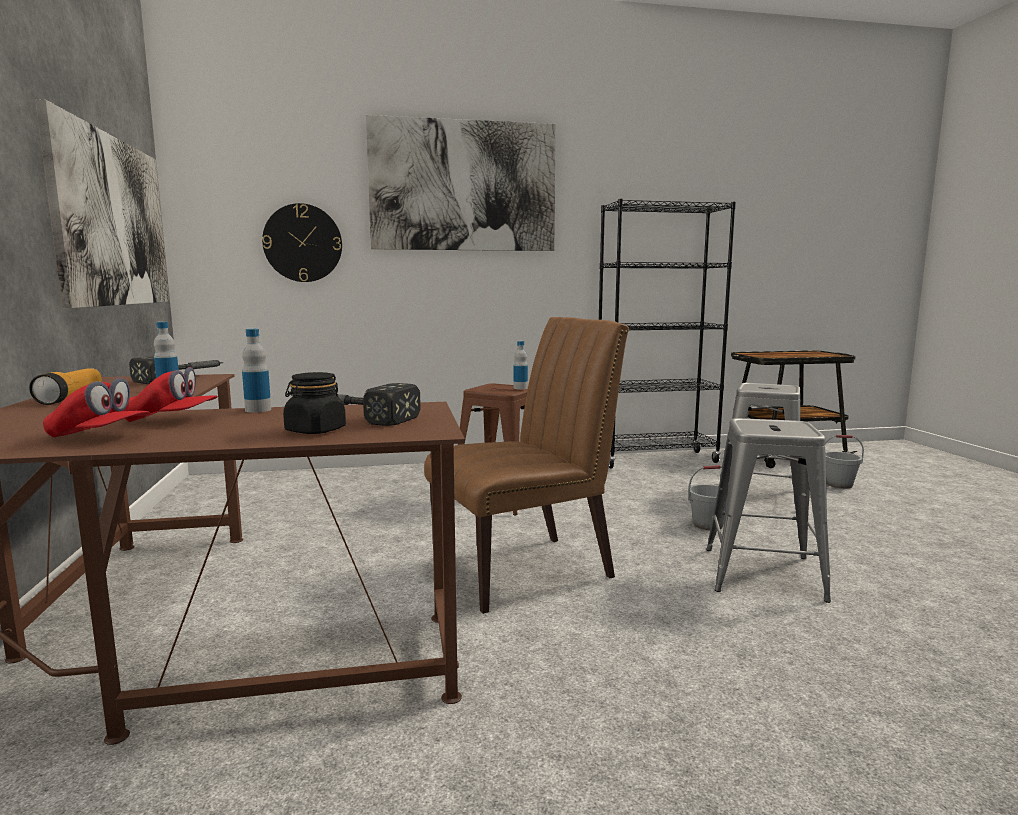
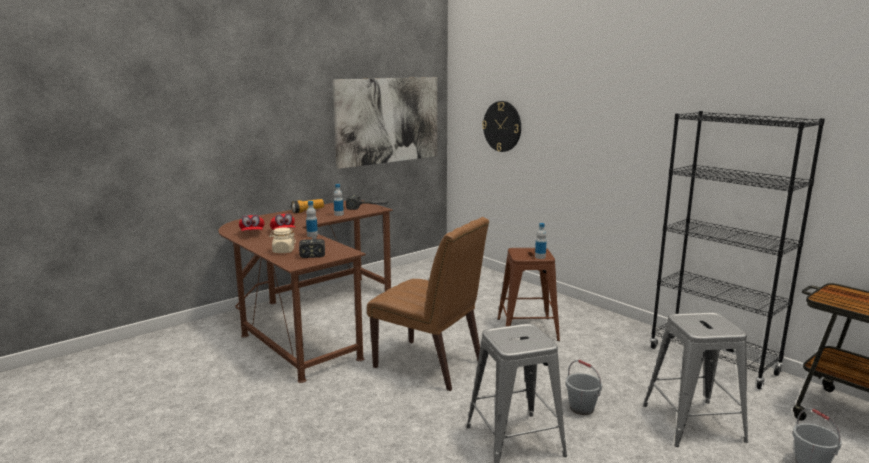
camera: 60 degrees right, 5 degrees up
(315, 430) = (283, 251): black jar -> beige jar
(463, 186) = (595, 90): picture -> none

